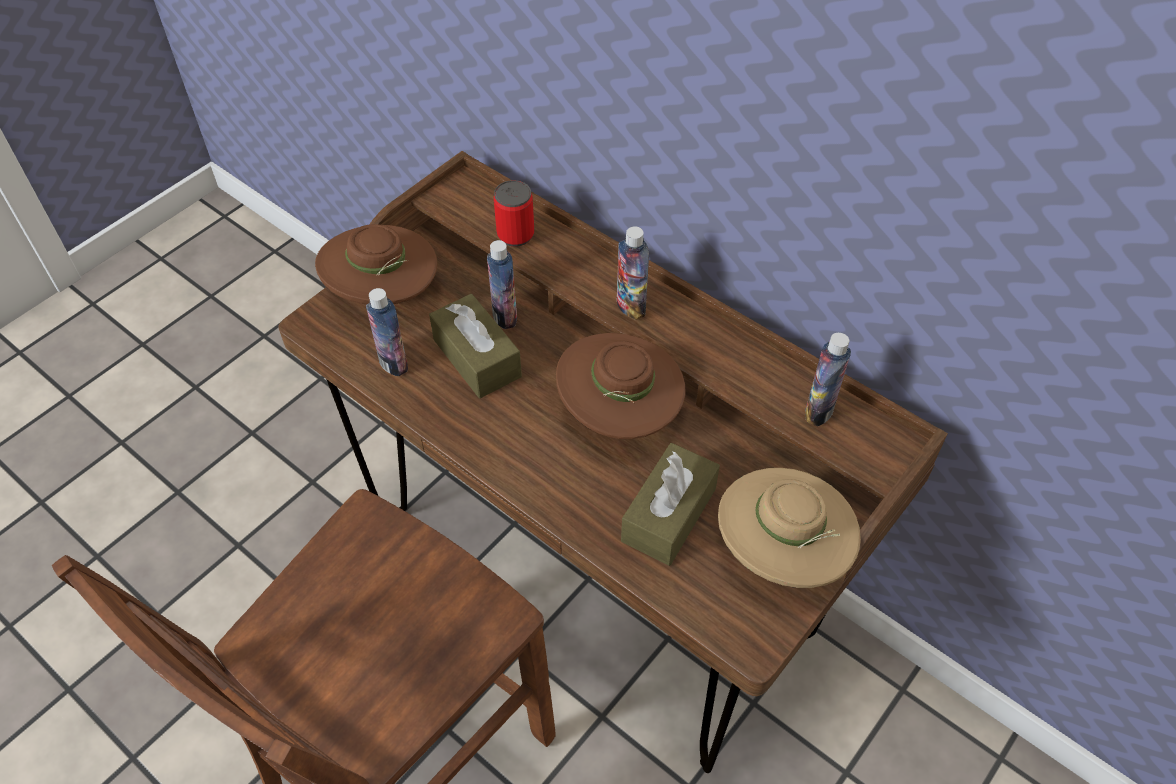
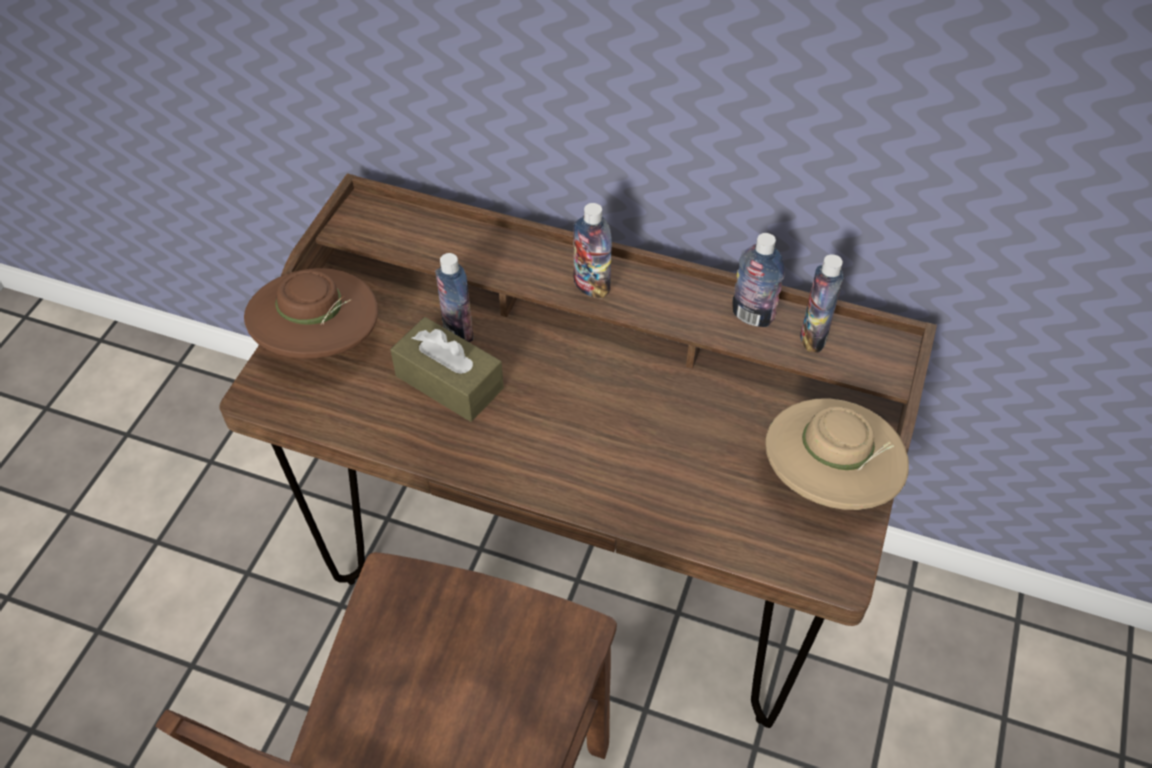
camera: 20 degrees left, 0 degrees up
(393, 363) = (364, 412): bottle -> bottle (752, 315)
(515, 235) = (442, 245): can -> none
(620, 413) = (617, 395): brown hat -> none
(669, 515) = (708, 479): brown tissue box -> none

